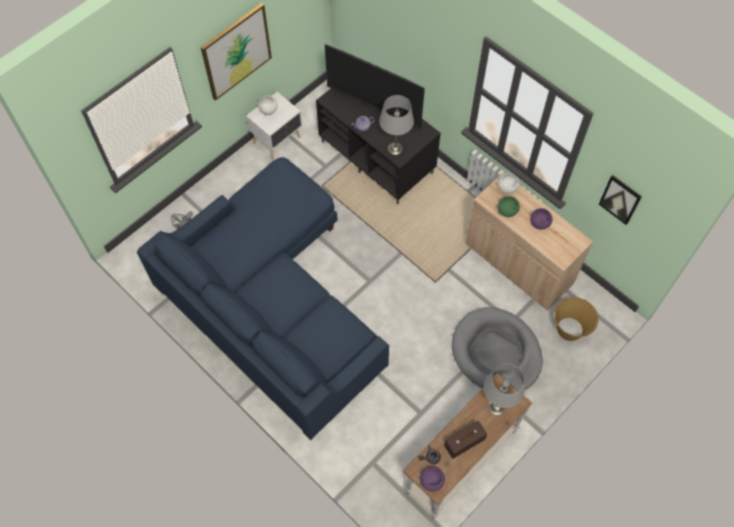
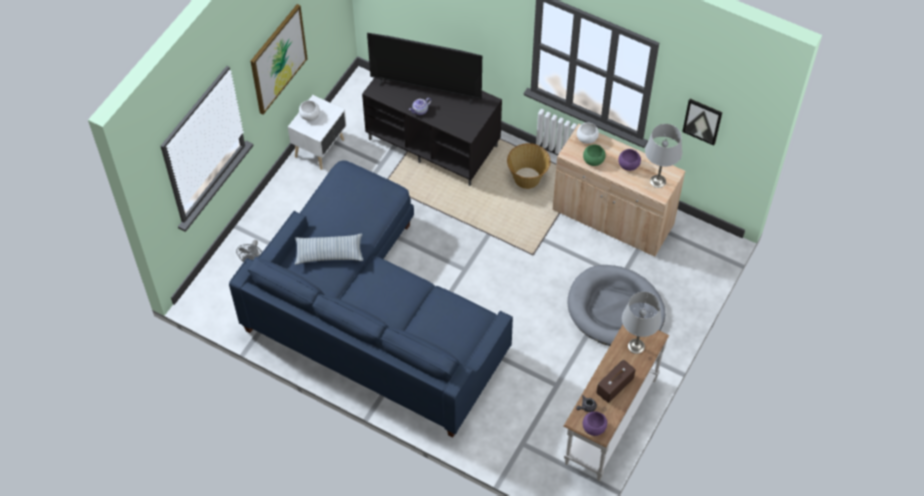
camera: 15 degrees left, 5 degrees down
(242, 241) = (329, 253): none -> pillow
(395, 148) = (460, 125): grey table lamp -> grey table lamp (658, 181)
(570, 329) = (683, 269): basket -> basket (527, 178)

